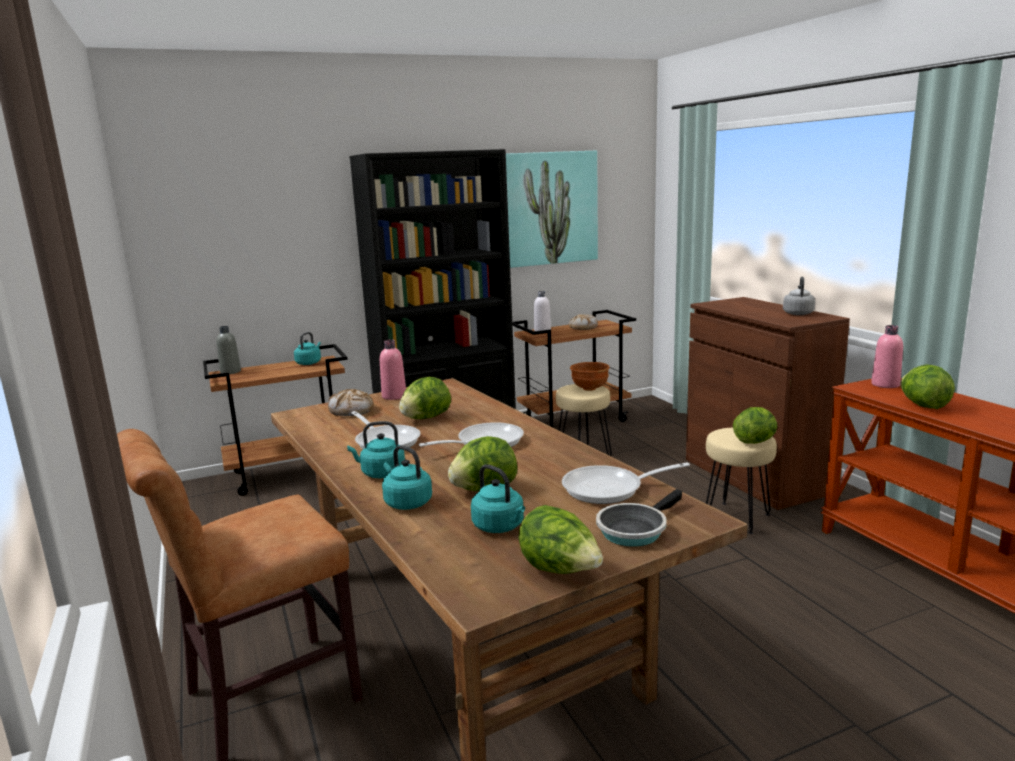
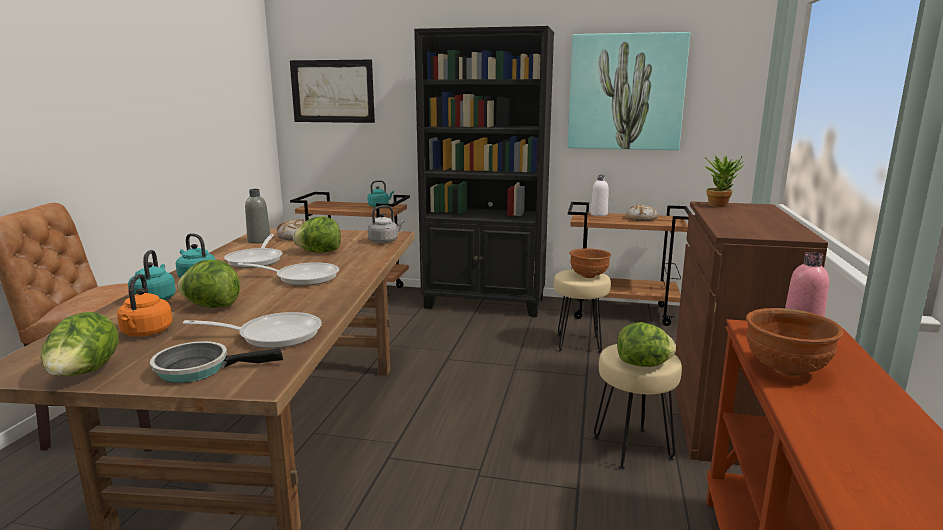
camera: 35 degrees right, 0 degrees up
(218, 229) = (333, 91): none -> picture
(230, 372) = (325, 203): grey bottle -> grey bottle (259, 241)
(394, 396) = (344, 234): pink bottle -> none
(500, 527) = (146, 333): turquoise kettle -> orange kettle
(609, 489) = (273, 335): frying pan -> frying pan turned 150 degrees clockwise
(718, 303) = (719, 205): none -> potted plant
(798, 313) = (776, 227): grey kettle -> grey kettle (385, 241)
(923, 406) = (785, 370): lettuce -> brown bowl

